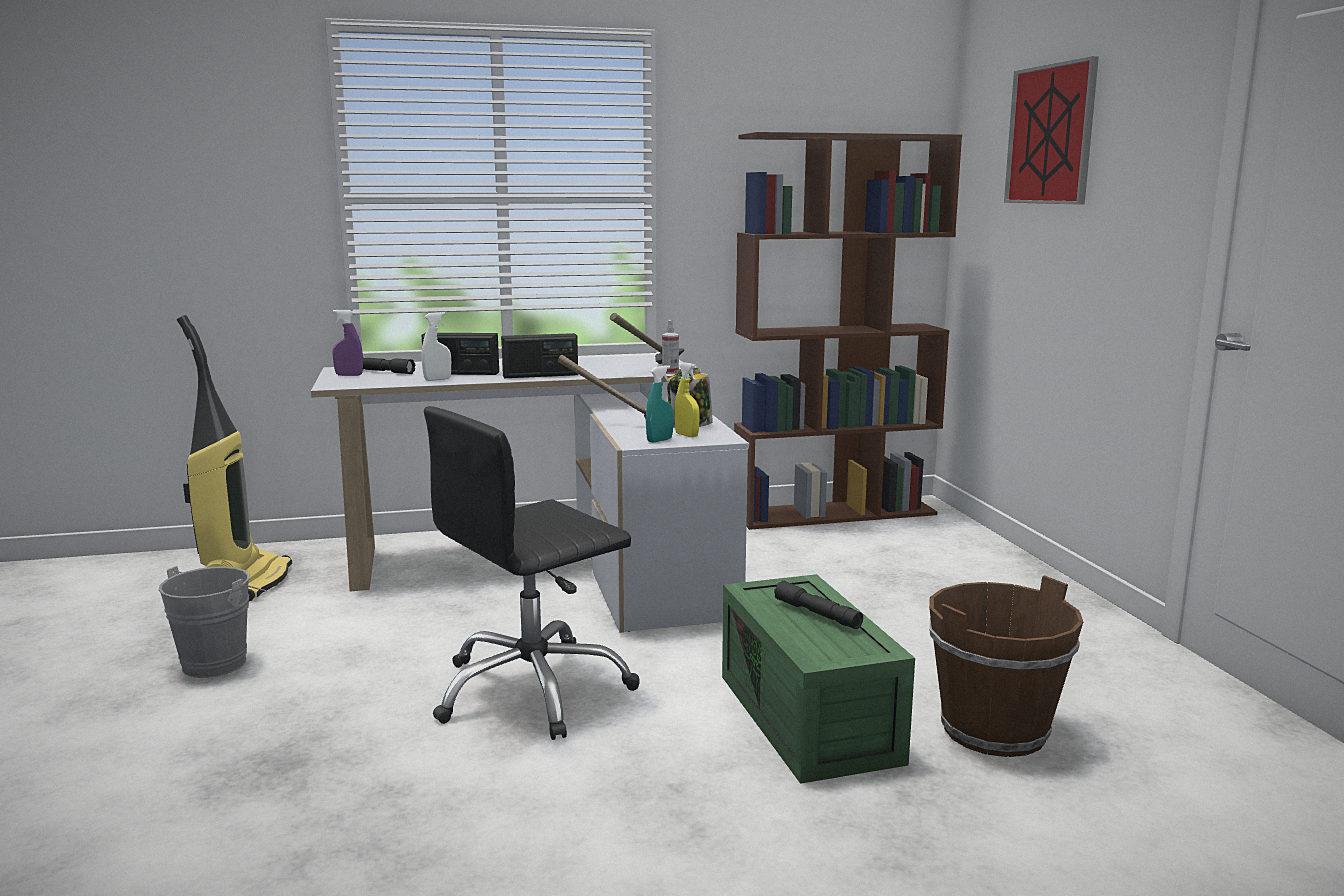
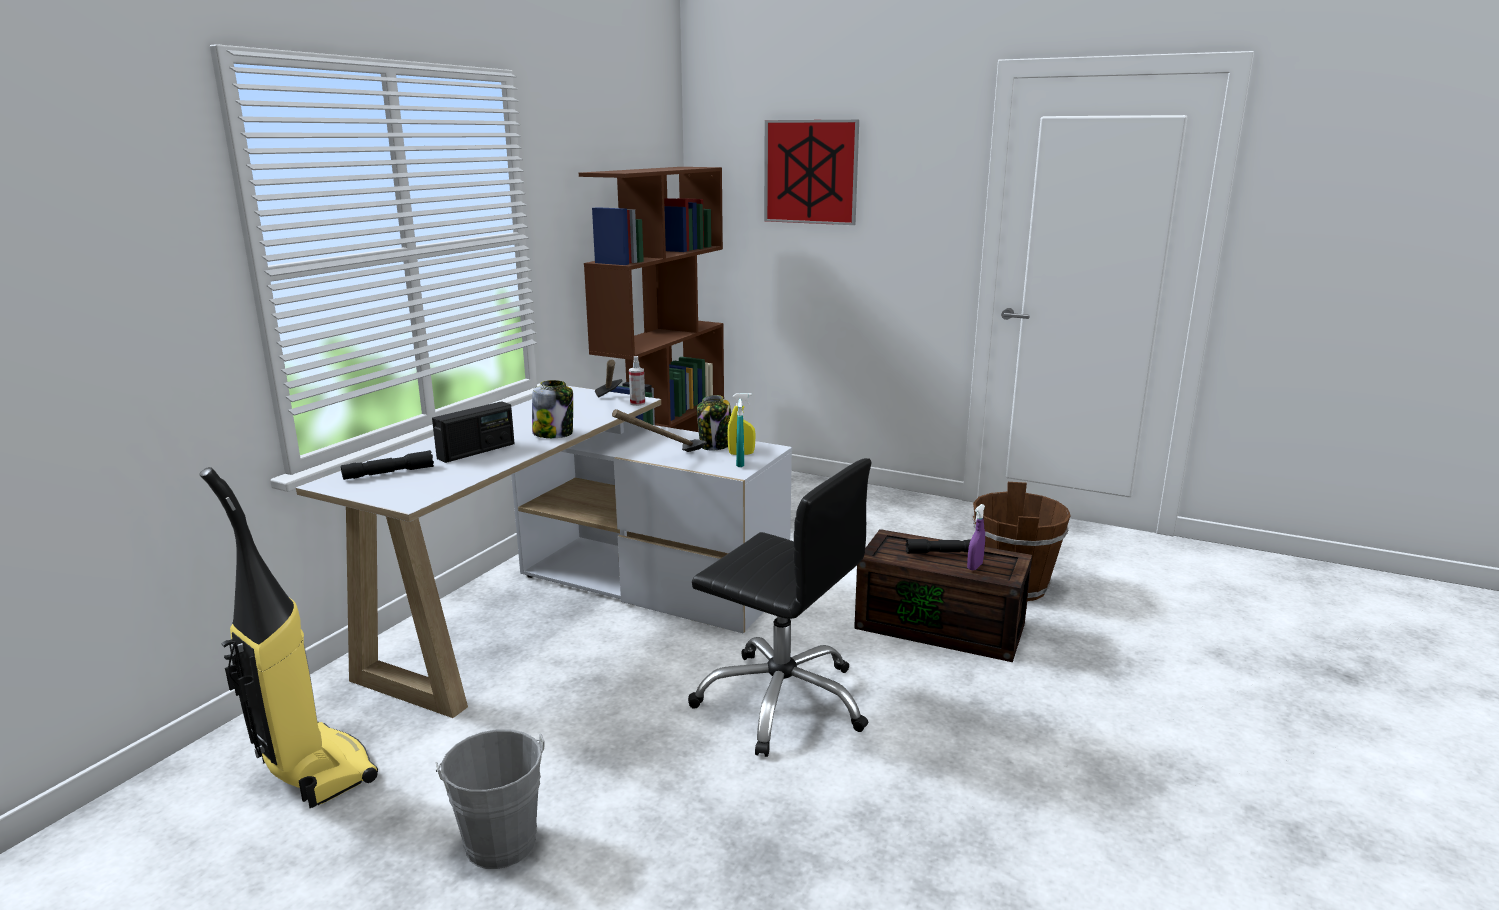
camera: 50 degrees left, 5 degrees up
(349, 375) = (373, 486): purple spray bottle -> purple spray bottle (974, 566)
(437, 379) = (484, 464): white spray bottle -> none
(533, 690) = (782, 701): black office chair -> black office chair turned 60 degrees counterclockwise
(540, 375) = (554, 433): radio -> jar
(812, 718) = (942, 625): green storage box -> brown storage box

